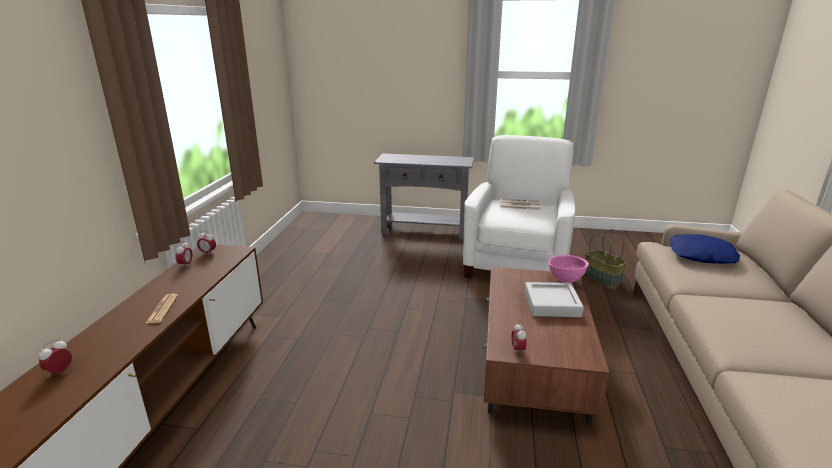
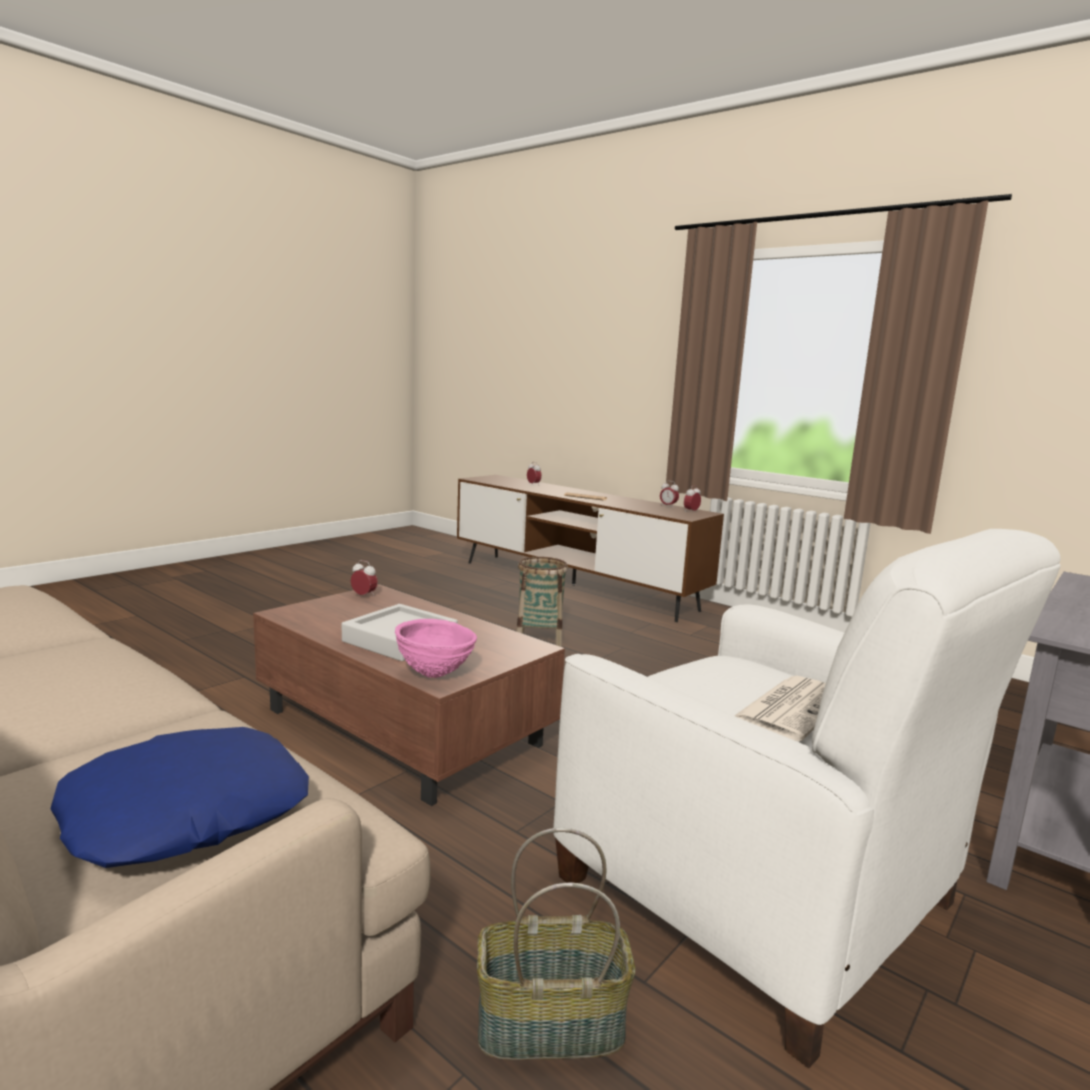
camera: 120 degrees right, 10 degrees down
(351, 371) = (539, 639): none -> basket

